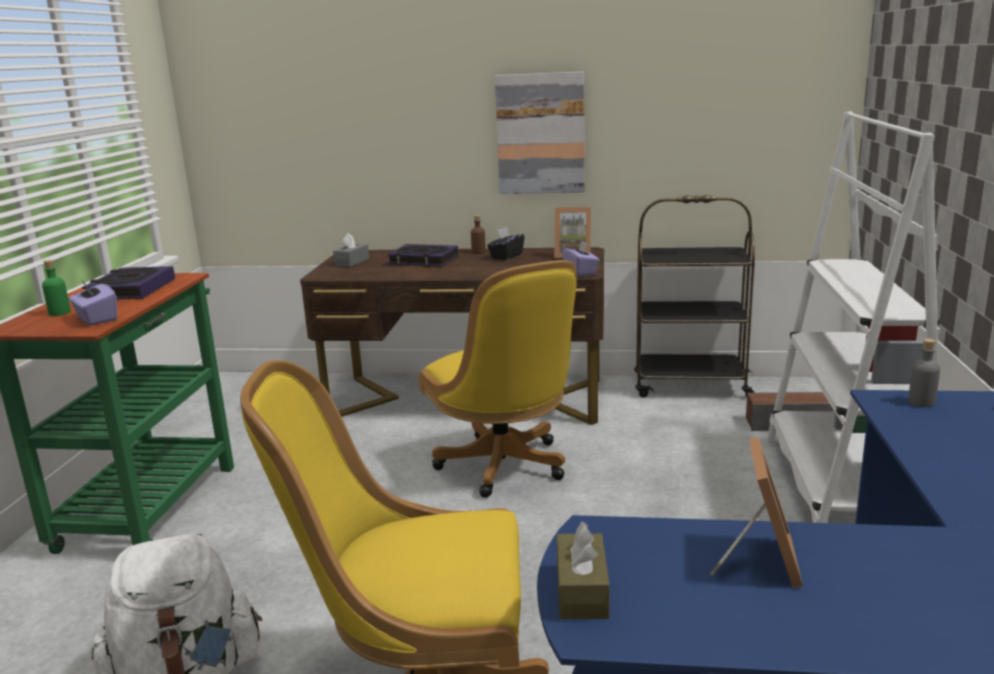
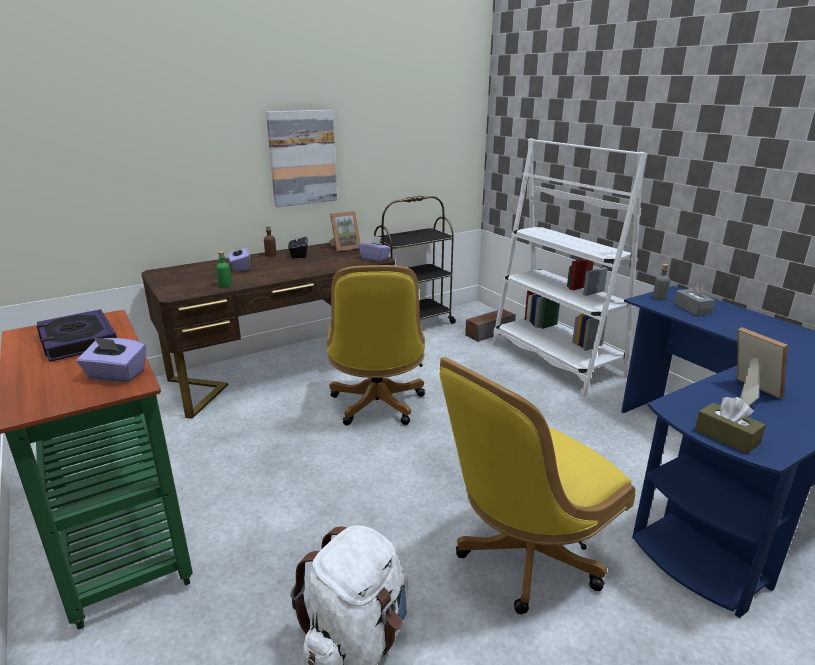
camera: 40 degrees left, 5 degrees up
(59, 313) = (50, 380): green bottle -> green bottle (225, 285)
(352, 262) = (178, 279): grey tissue box -> grey tissue box (692, 309)
(423, 260) = (240, 268): book -> purple tissue box
(507, 470) = (378, 409): yellow office chair -> yellow office chair turned 60 degrees clockwise

